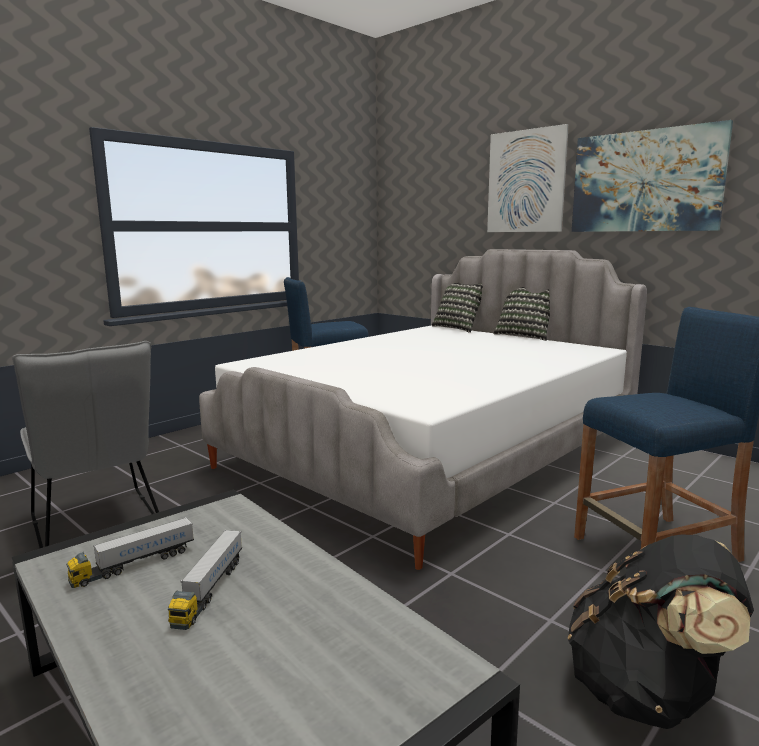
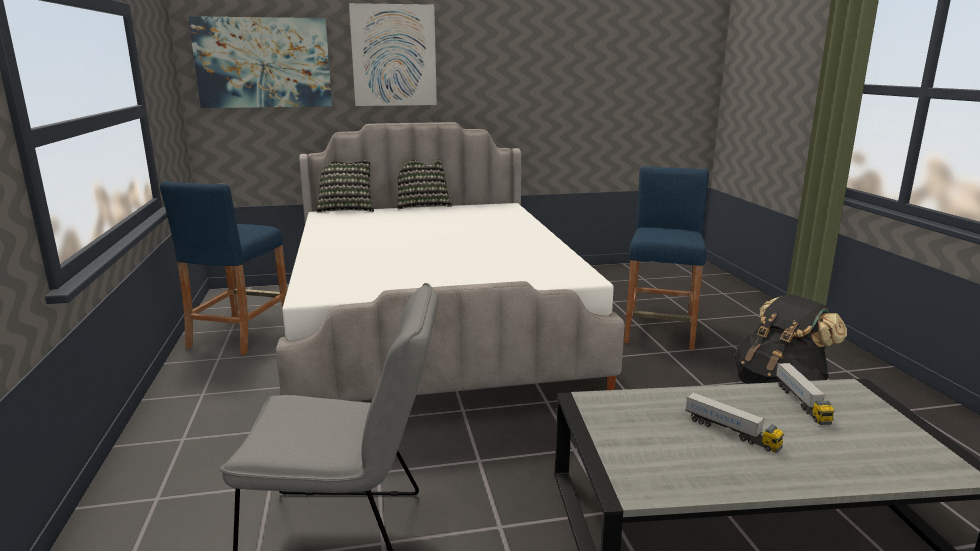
camera: 55 degrees left, 5 degrees up
(134, 565) = (671, 454): toy truck -> toy truck (801, 402)
(645, 181) = (506, 63): picture -> picture (263, 63)

